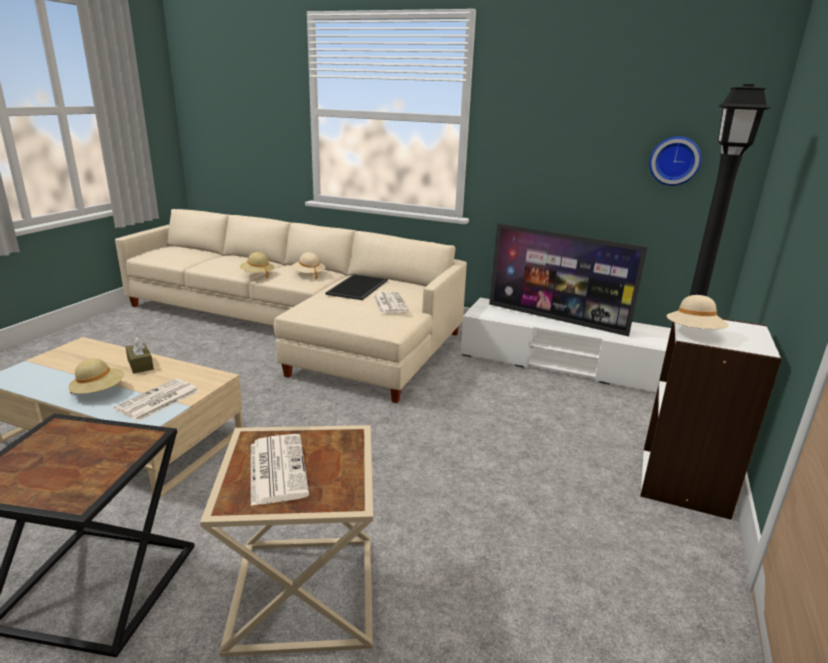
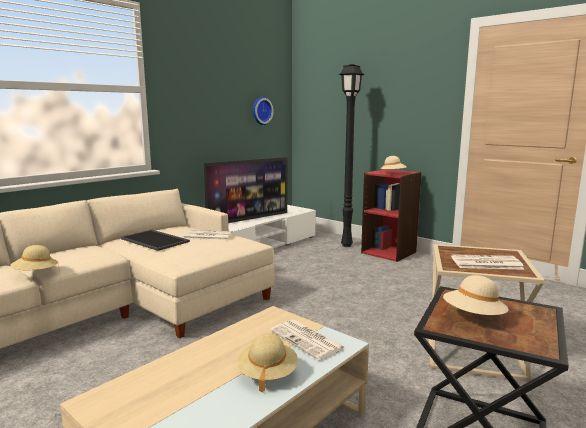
camera: 70 degrees left, 10 degrees down
(140, 364) = (210, 352): brown tissue box -> none
(308, 275) = (82, 253): beige hat -> beige hat (473, 316)
(685, 483) = (389, 252): white bookcase -> red bookcase

